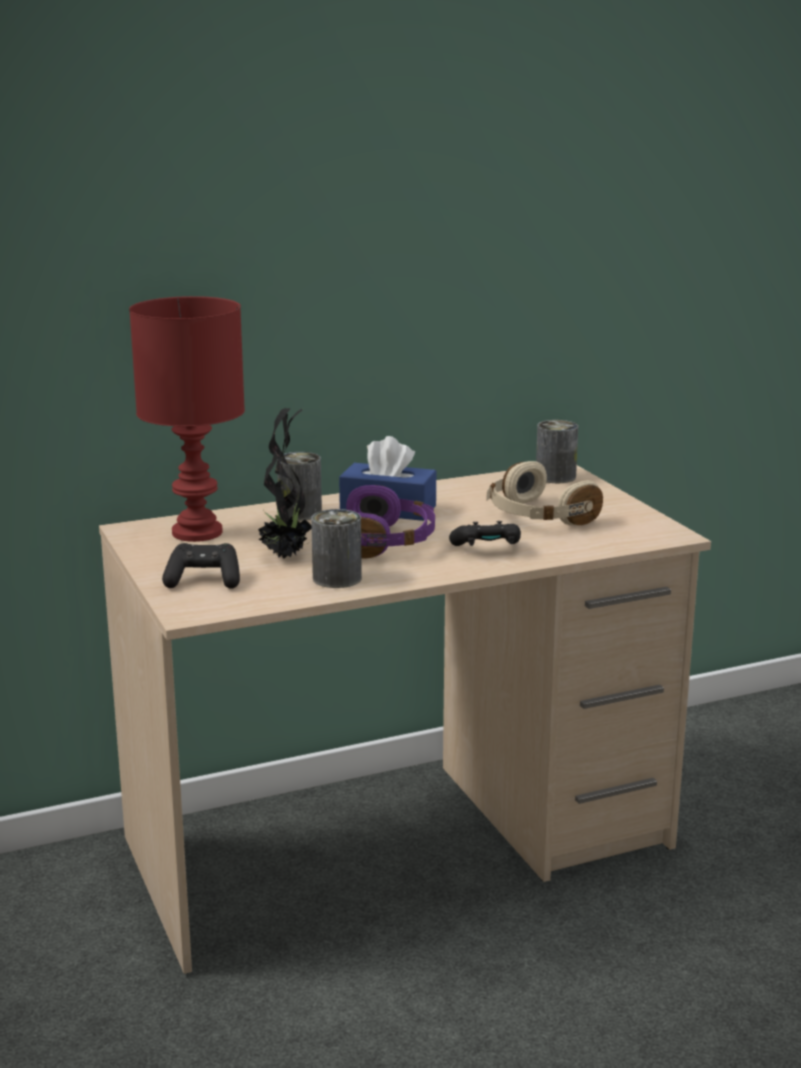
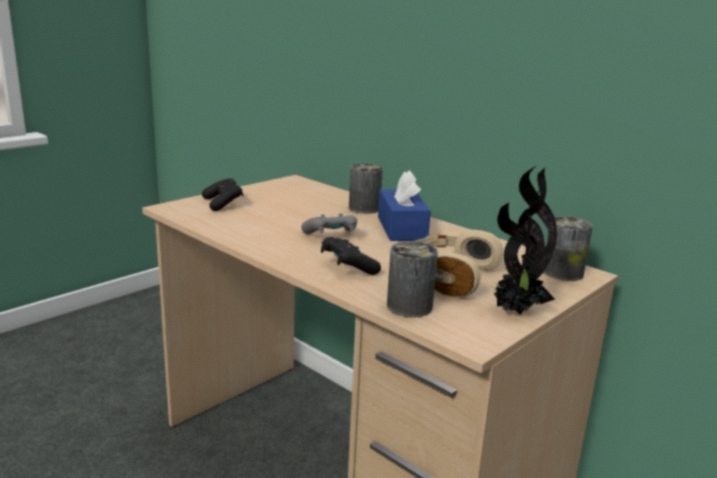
camera: 65 degrees right, 0 degrees up
(198, 532) = (303, 192): red table lamp -> none
(285, 556) = (279, 215): potted plant -> potted plant (515, 311)
(337, 578) = (250, 232): can -> can (409, 306)
(387, 543) = (331, 236): purple headphones -> grey game controller

